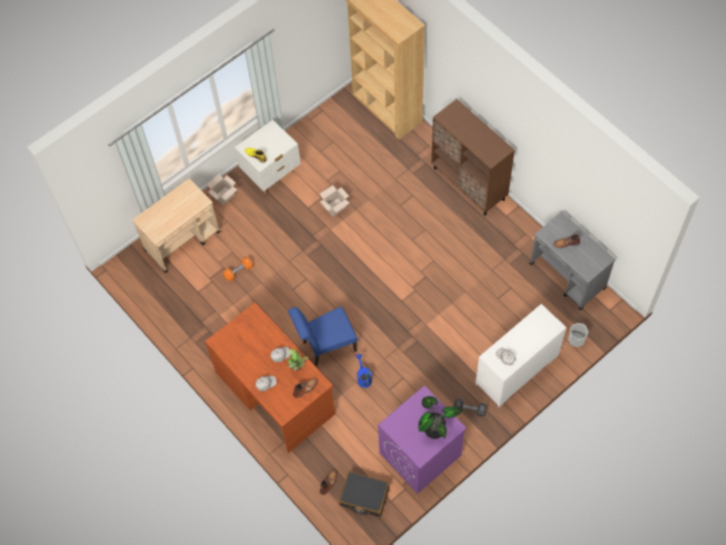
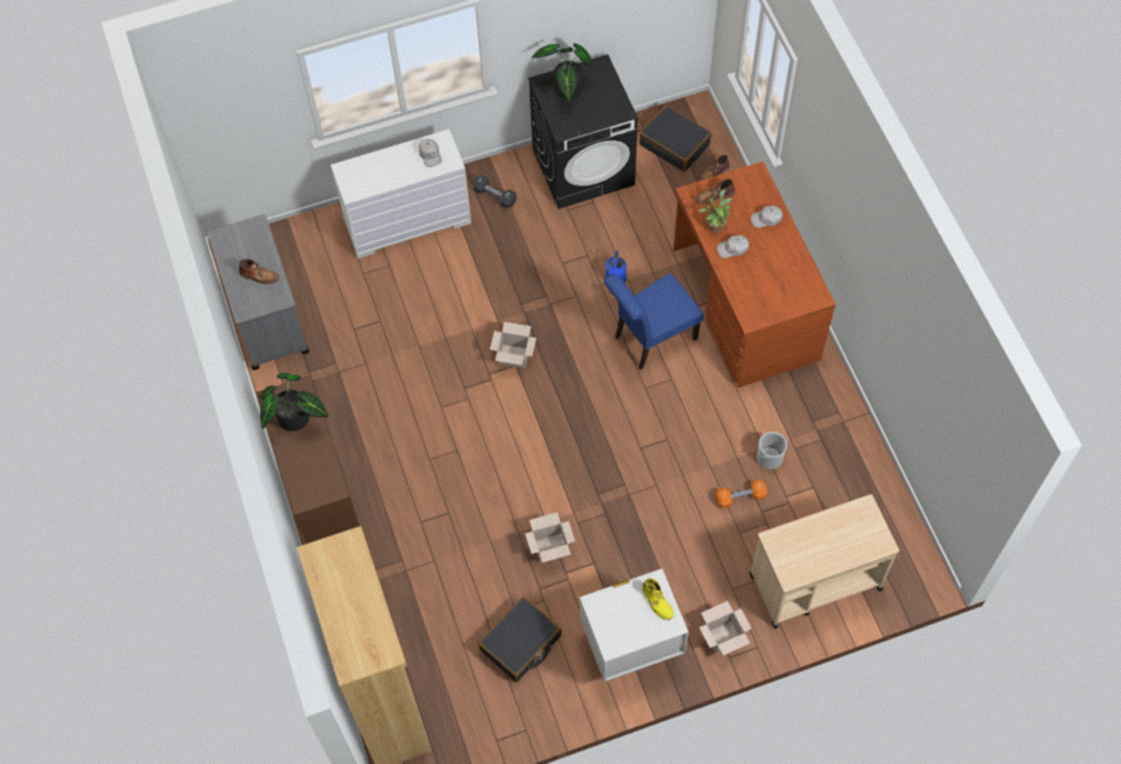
camera: 160 degrees left, 0 degrees up
(326, 347) = (650, 339): blue chair -> blue chair turned 150 degrees clockwise
(330, 156) = (521, 643): none -> black suitcase
(405, 305) = (513, 356): none -> cardboard box
(420, 454) = (584, 167): purple washing machine -> black washing machine
(483, 143) = (296, 420): none -> potted plant
(576, 339) = (308, 231): bucket -> bucket (769, 457)

